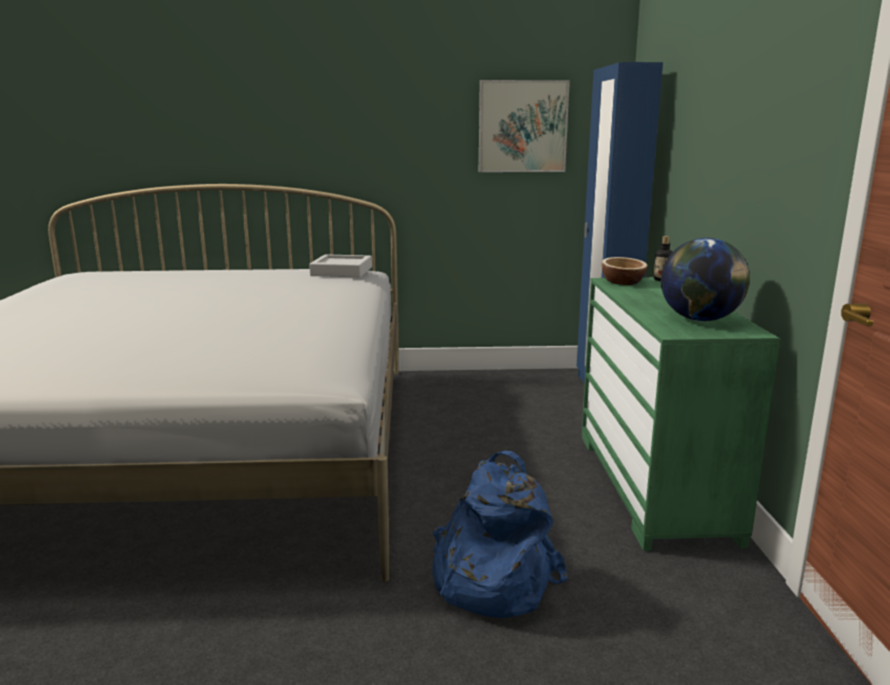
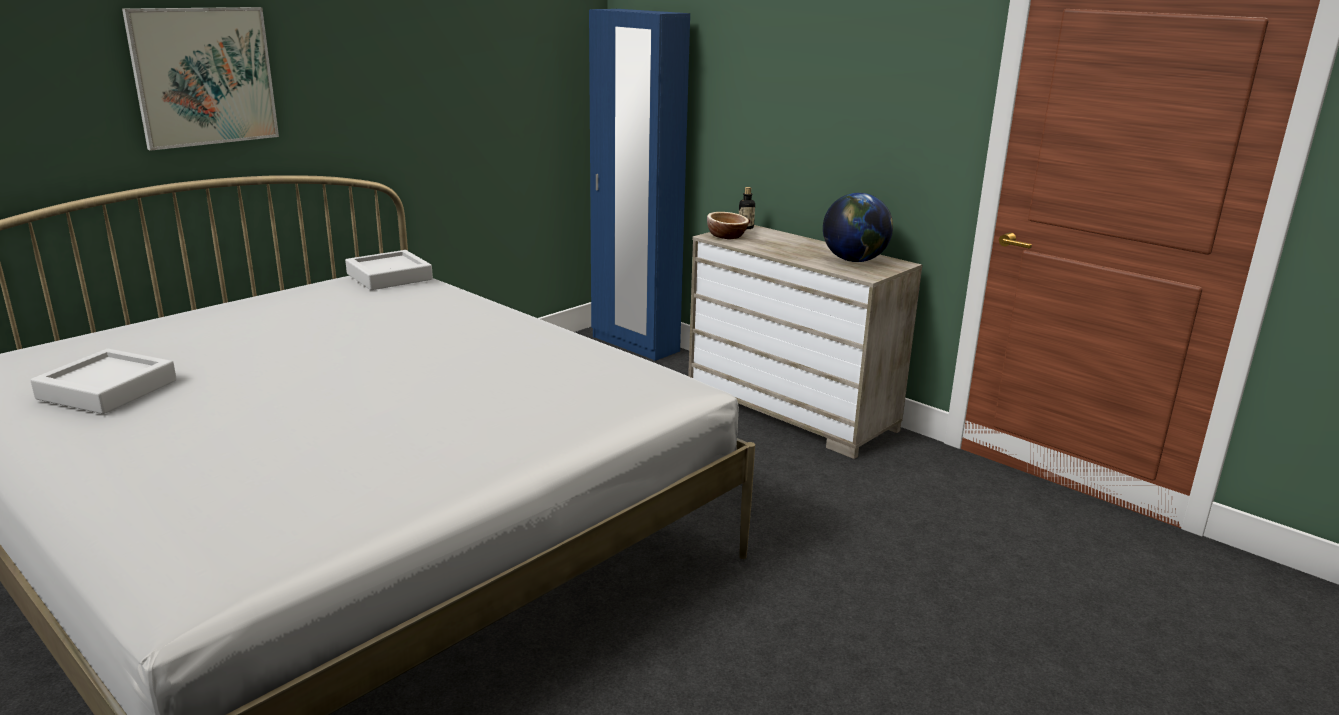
camera: 45 degrees left, 5 degrees up
(70, 291) = (107, 390): none -> grey tray
(490, 579) = (804, 521): blue backpack -> none
(522, 126) = (518, 72): picture -> picture (204, 76)
(654, 485) = (791, 410): green dresser -> beige dresser

